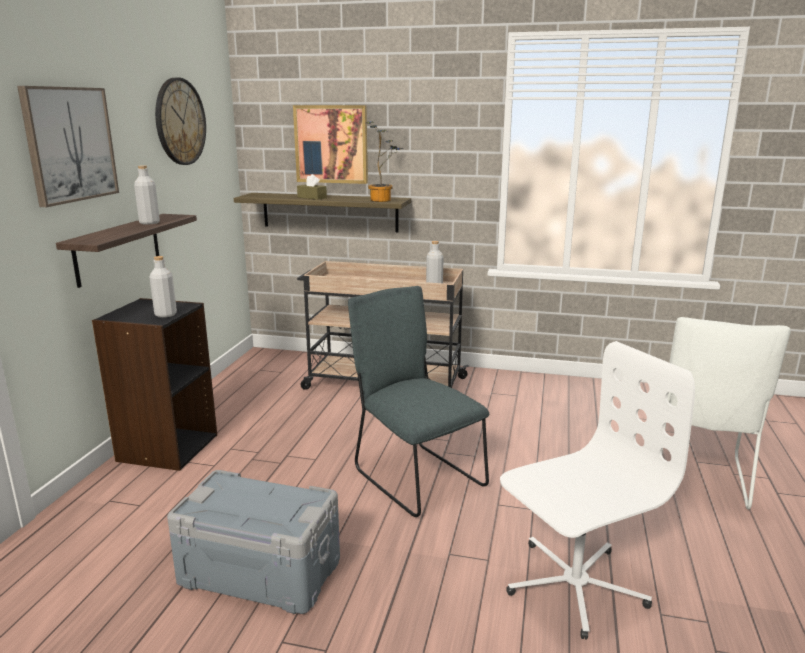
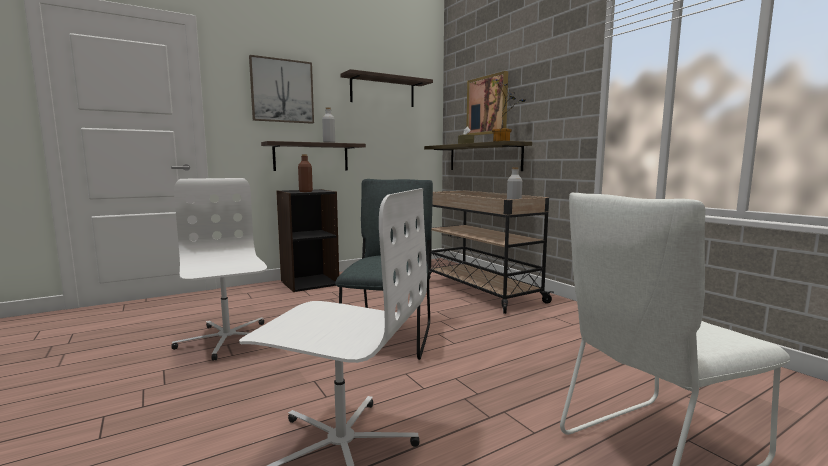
camera: 45 degrees right, 10 degrees down
(165, 314) = (305, 191): grey bottle -> brown bottle
(180, 122) = (382, 91): wall clock -> shelf
(261, 570) = (226, 340): grey storage box -> white office chair

